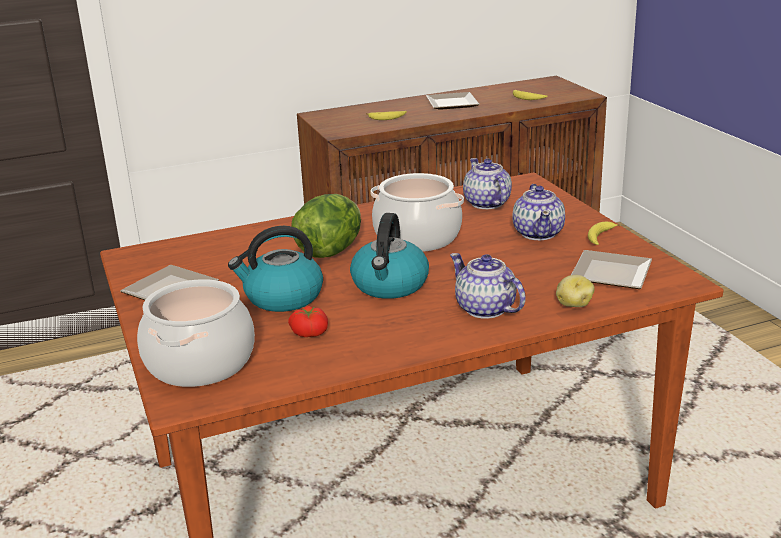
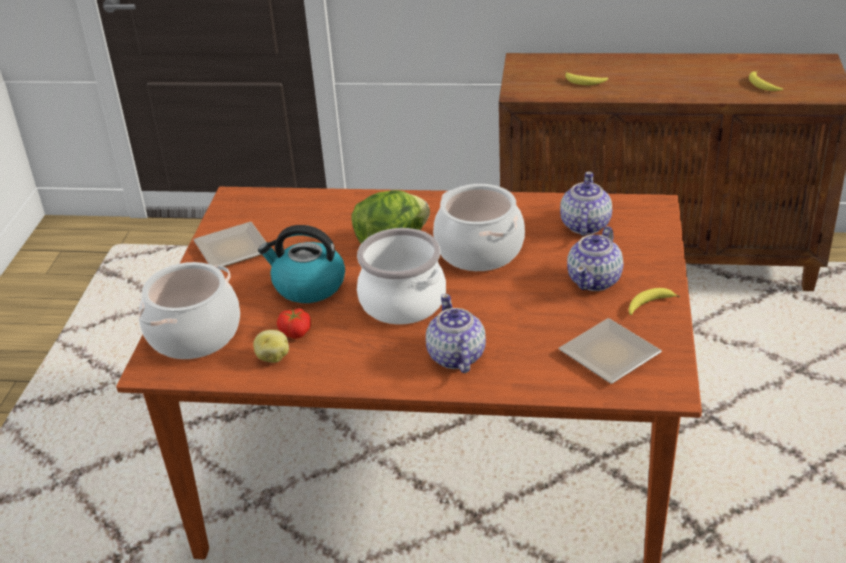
camera: 30 degrees right, 10 degrees up
(390, 285) = (403, 301): kettle -> cooking pot
(454, 104) = (673, 76): plate -> none
(573, 304) = (536, 379): potato -> potato (273, 357)

